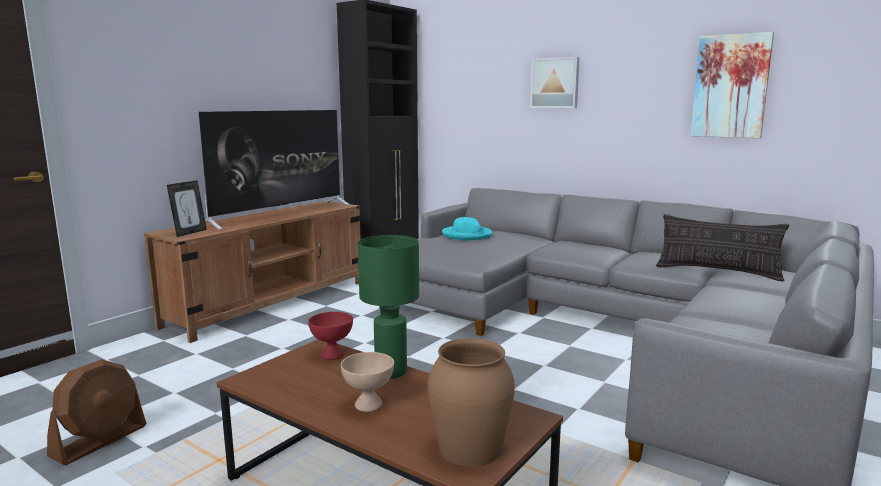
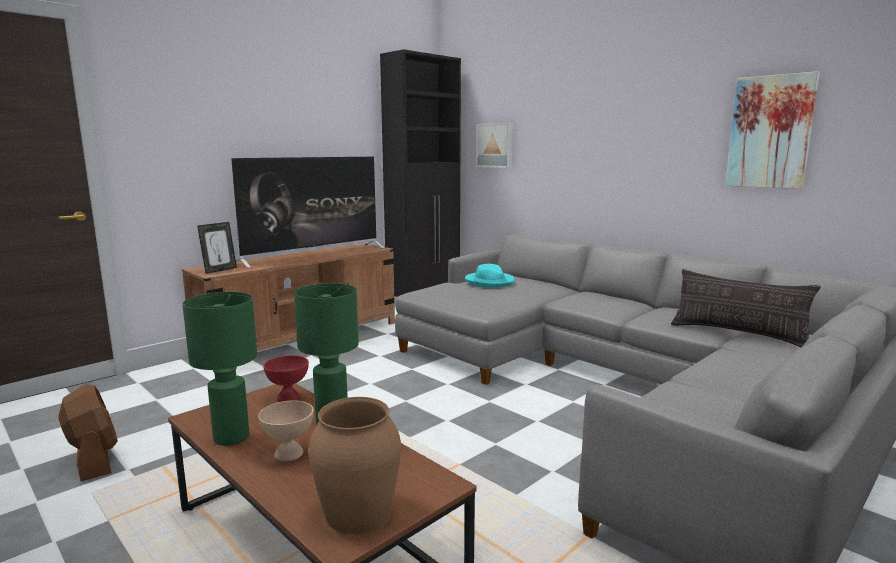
camera: 10 degrees right, 0 degrees up
(100, 441) = (94, 460): brown fan -> brown fan turned 75 degrees counterclockwise
(300, 395) = (232, 437): none -> green table lamp
(555, 83) = (589, 129): picture -> picture (495, 145)

